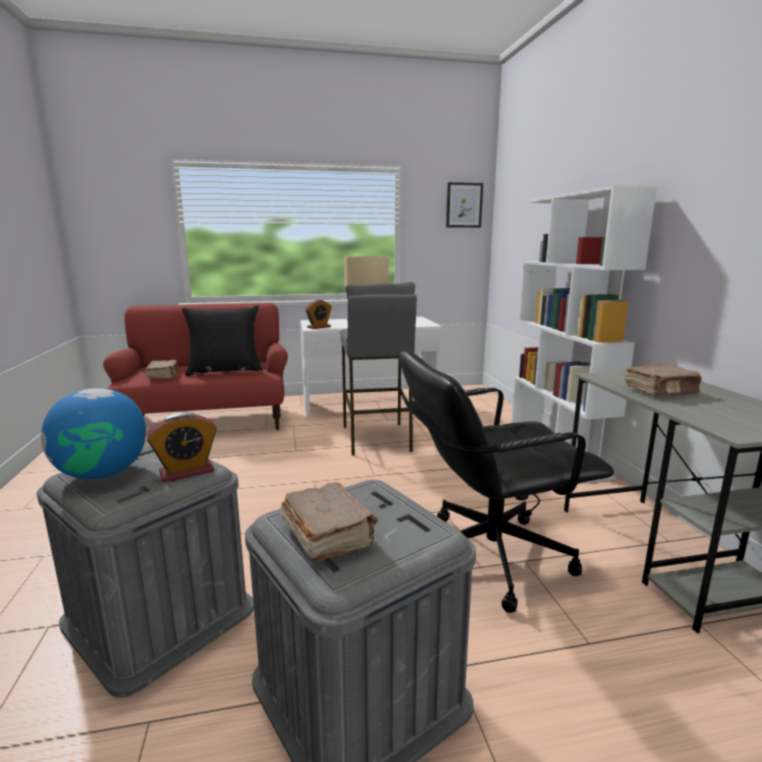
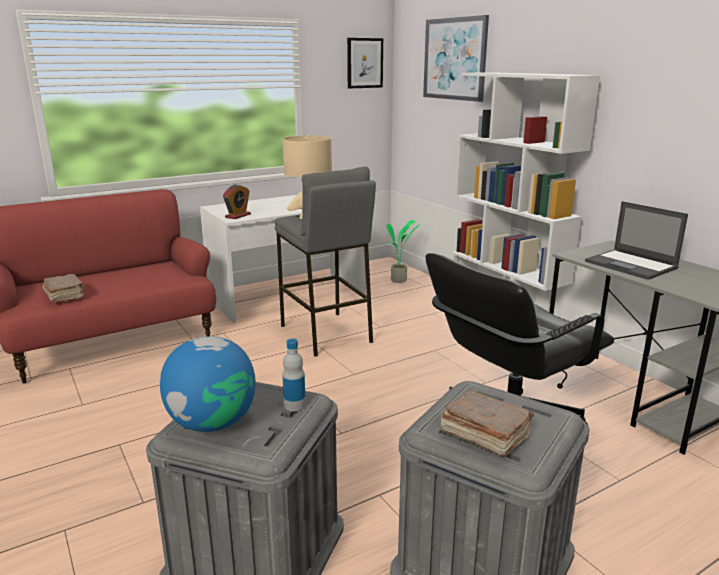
camera: 20 degrees left, 5 degrees up
(187, 472) = (294, 405): alarm clock -> bottle
(225, 370) = (137, 279): black pillow -> none
(477, 404) = (400, 280): none -> potted plant
(536, 193) = (454, 59): none -> picture
(661, 391) = (632, 265): brown book -> laptop

